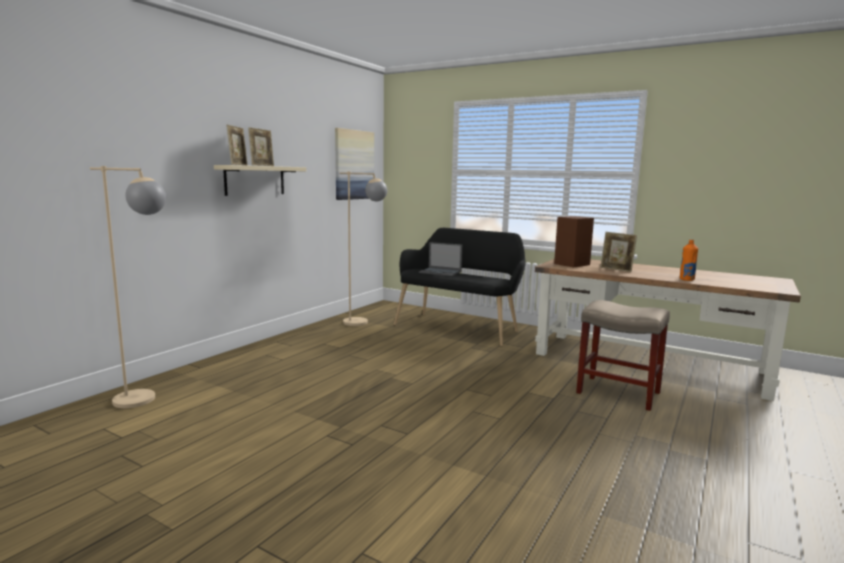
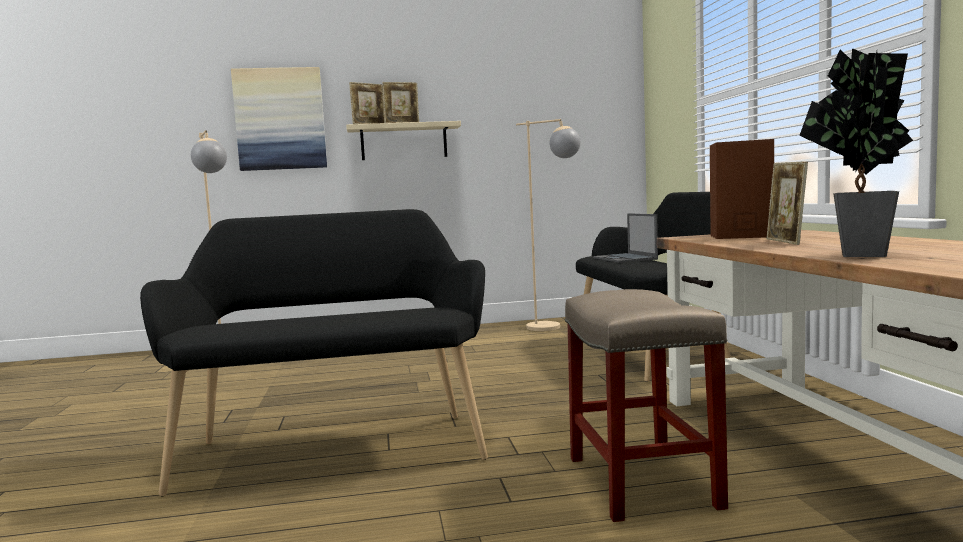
camera: 50 degrees right, 5 degrees down
(354, 165) = (576, 114): picture -> picture (280, 119)
(470, 428) = (334, 446): none -> black bench
(686, 279) = (858, 255): orange bottle -> potted plant

